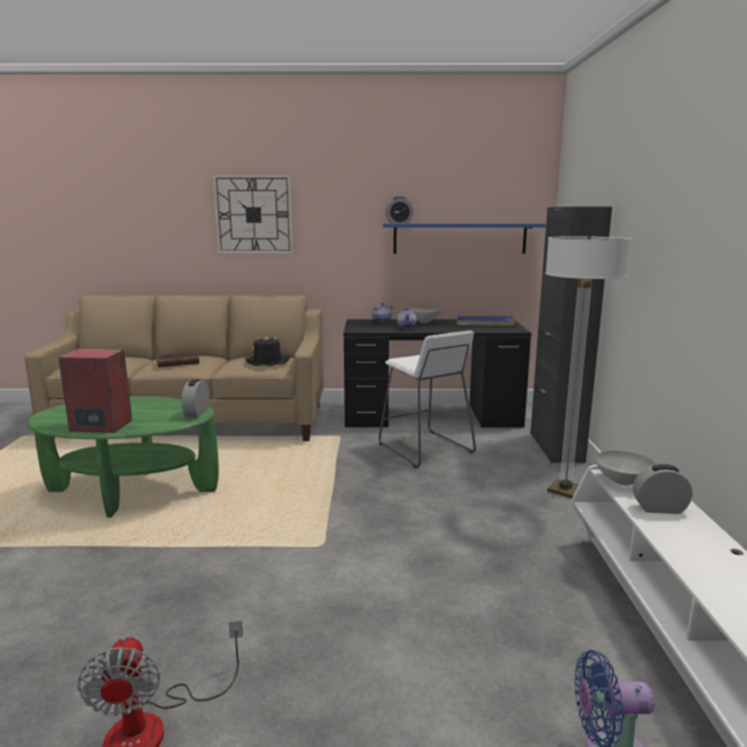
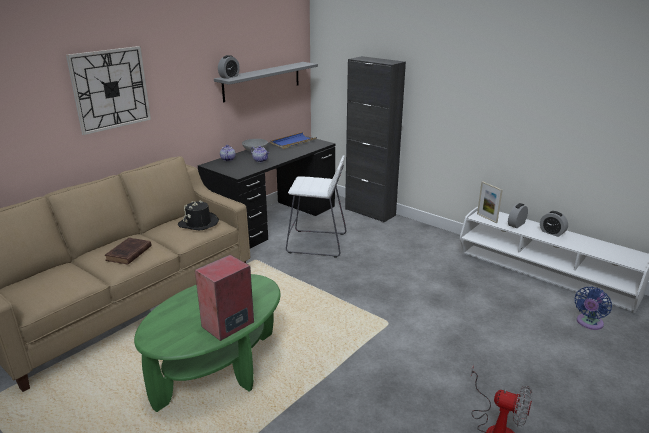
camera: 50 degrees left, 10 degrees up
(196, 413) = (259, 282): alarm clock -> alarm clock (552, 232)
(459, 238) = (262, 81): blue shelf -> grey shelf
(565, 490) = (415, 234): floor lamp -> none
(623, 482) = (487, 218): grey bowl -> picture frame

